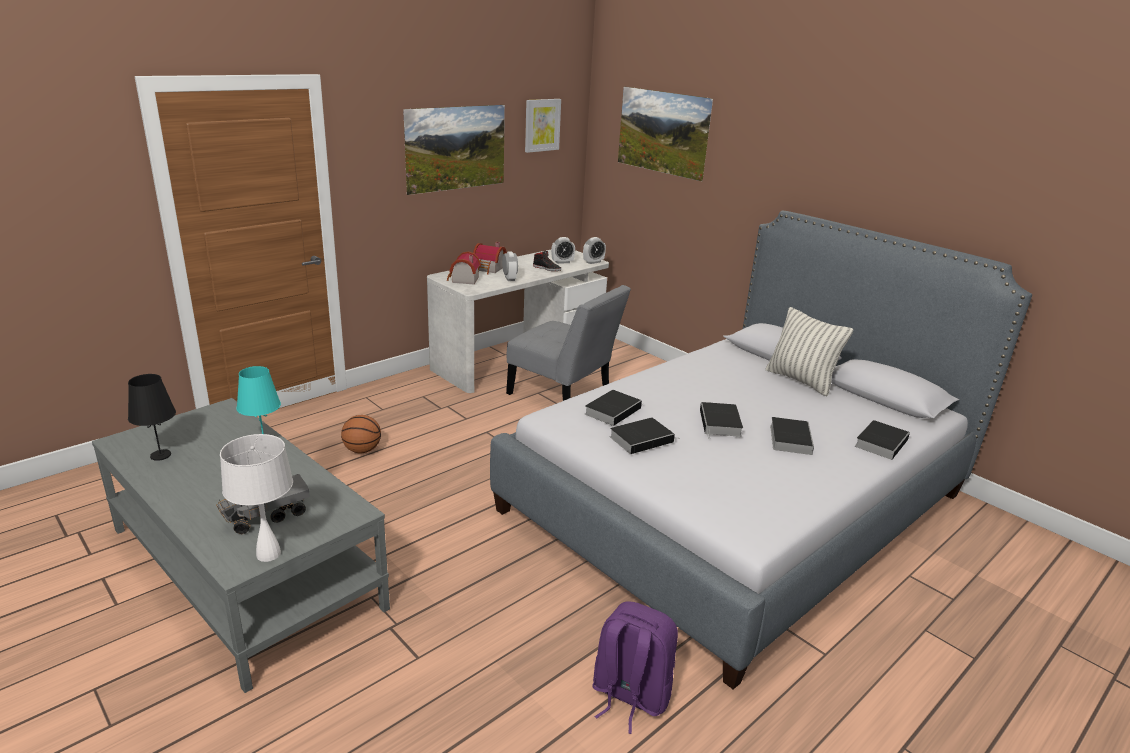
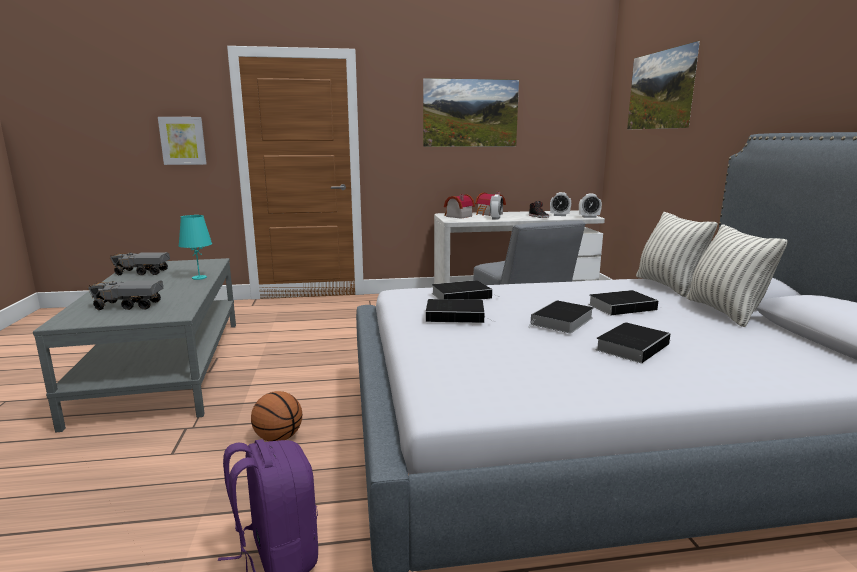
camera: 35 degrees right, 10 degrees down
(160, 455) = (142, 272): black table lamp -> toy truck
(268, 554) = (88, 322): white table lamp -> none
(362, 450) = (325, 326): basketball -> basketball (278, 438)
(542, 125) = (557, 99): picture -> picture (183, 141)
(737, 355) = (668, 286): none -> pillow
(881, 442) = (773, 375): book -> book (623, 306)

